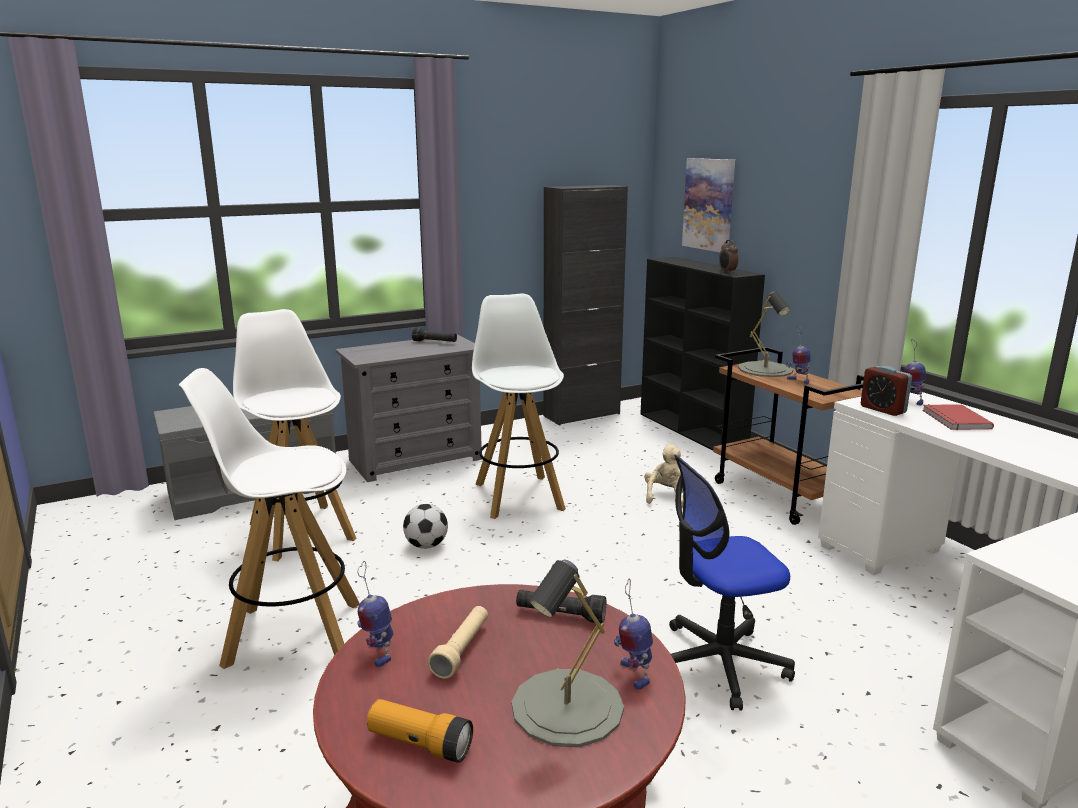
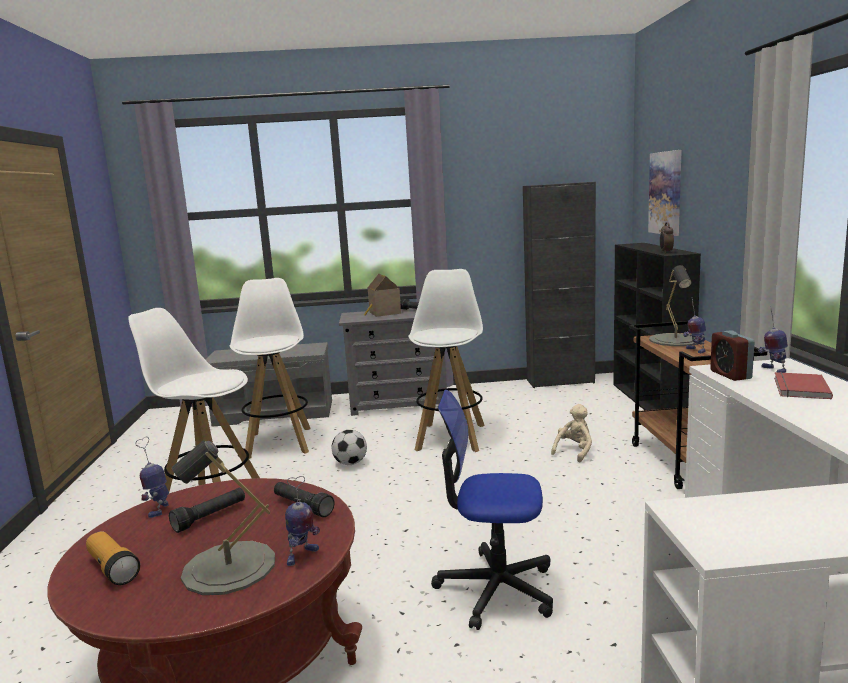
camera: 25 degrees right, 5 degrees down
(397, 348) = (383, 313): none -> toy house
(462, 650) = (210, 517): beige flashlight -> black flashlight
(633, 674) = (301, 556): toy robot -> toy robot turned 150 degrees counterclockwise

